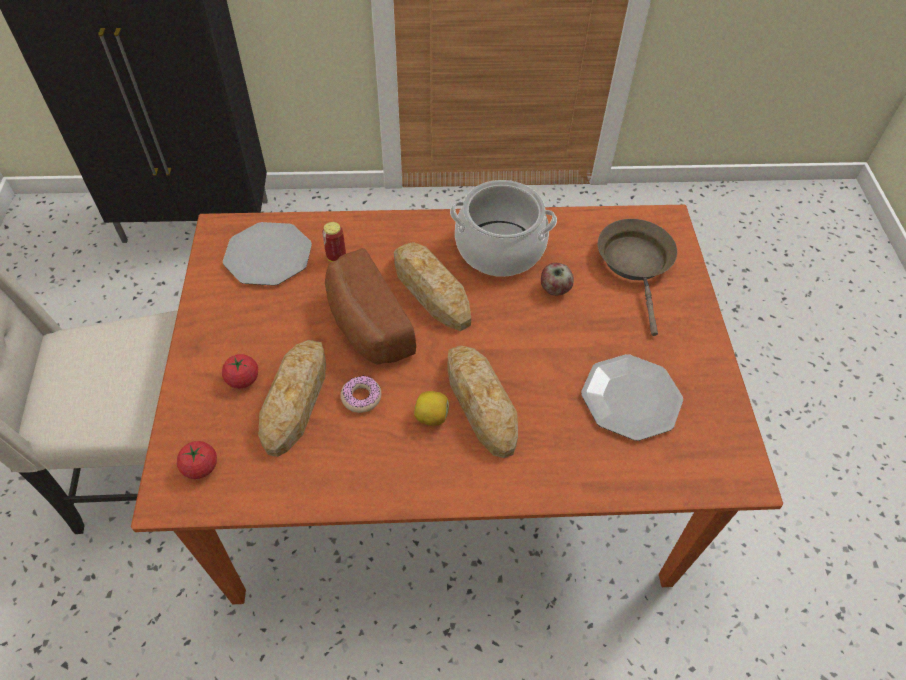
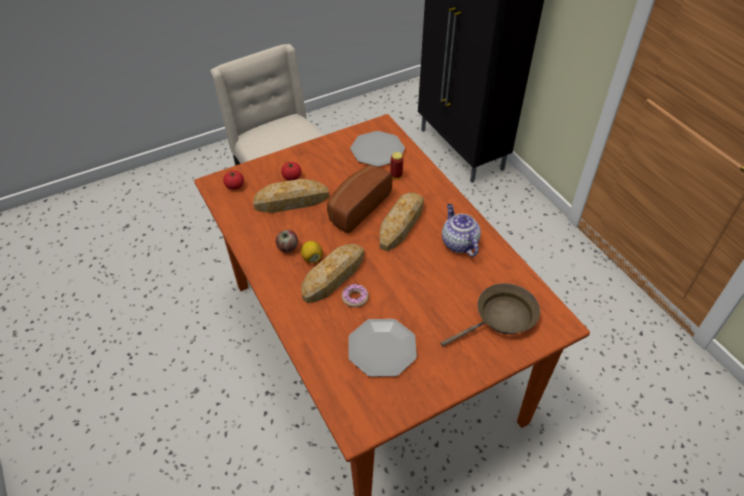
camera: 65 degrees right, 5 degrees down
(361, 397) = (307, 225): donut -> donut (355, 298)
(499, 249) = (458, 243): cooking pot -> teapot
(554, 289) = (445, 281): apple -> apple (287, 248)

